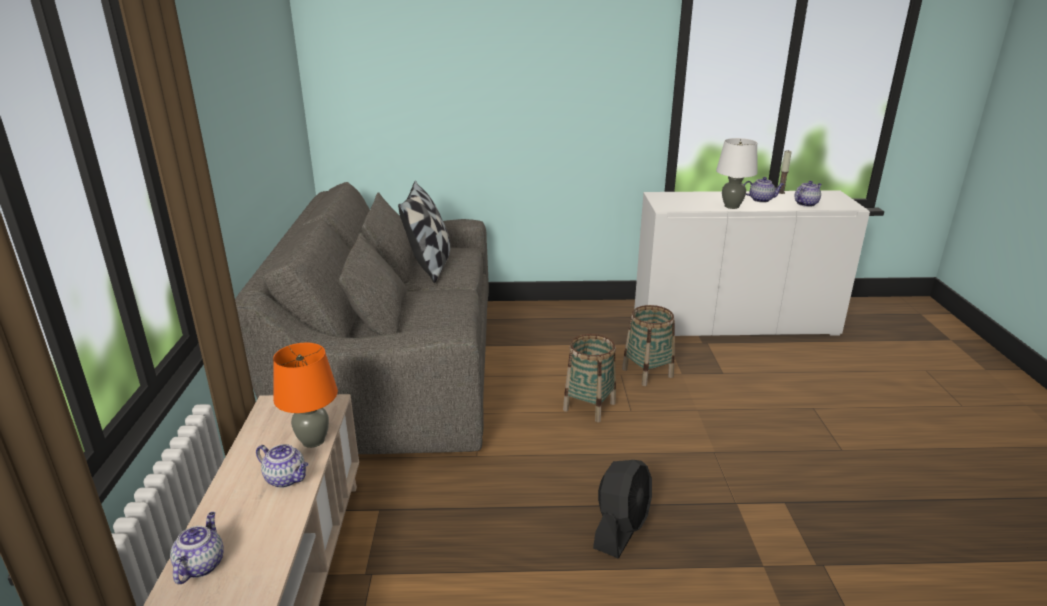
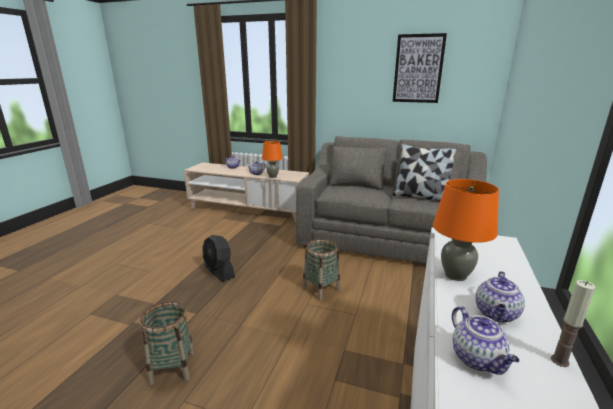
camera: 110 degrees right, 5 degrees down
(257, 81) = (418, 69): none -> picture
(647, 373) = (353, 329): basket -> basket (173, 367)
(731, 206) = (456, 275): white table lamp -> orange table lamp

